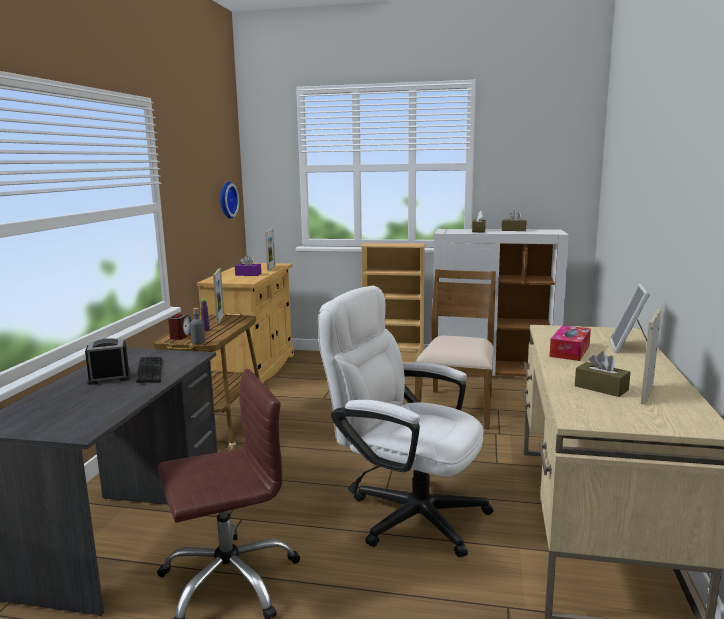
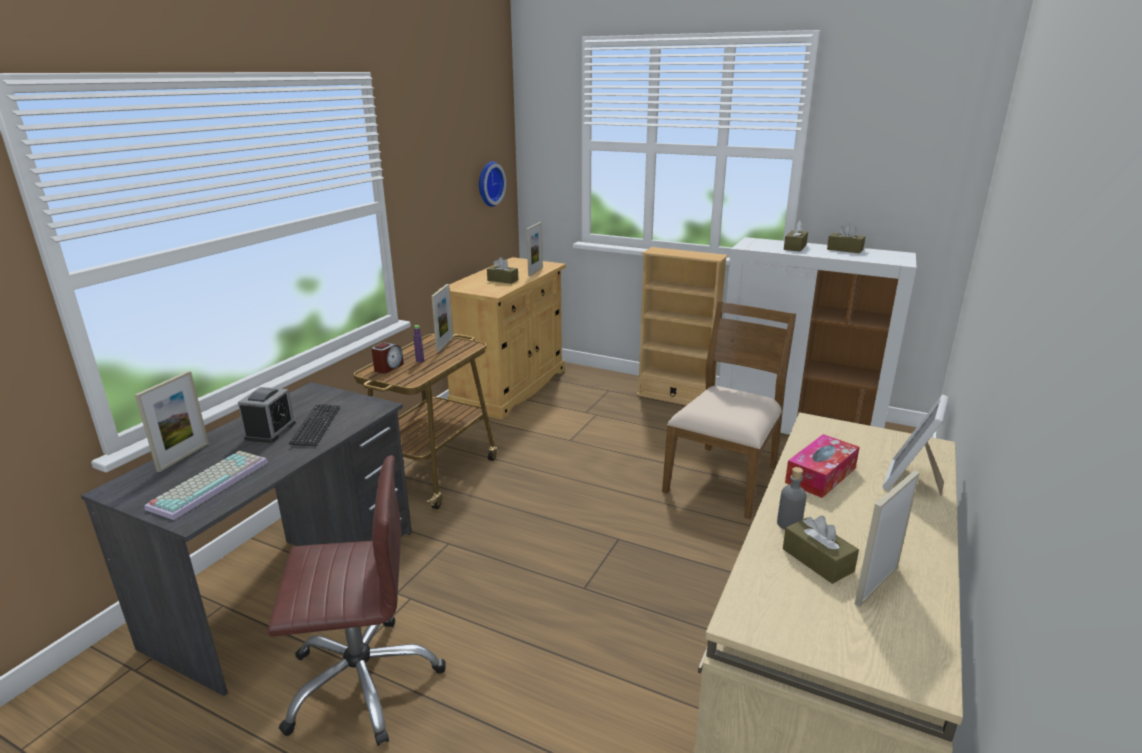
camera: 15 degrees right, 10 degrees up
(39, 400) = (183, 457): none -> picture frame
(80, 412) = (209, 483): none -> keyboard
(109, 377) = (270, 431): alarm clock -> alarm clock turned 105 degrees clockwise
(198, 342) = (399, 380): grey bottle -> grey bottle (789, 524)
(248, 274) = (502, 280): purple tissue box -> brown tissue box
(406, 512) = (592, 627): white office chair -> none

